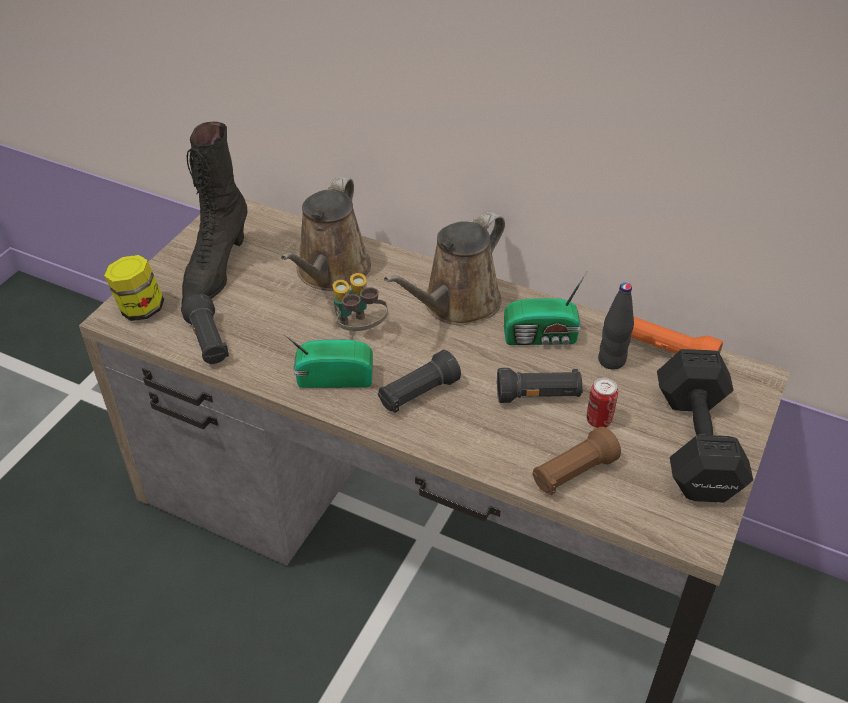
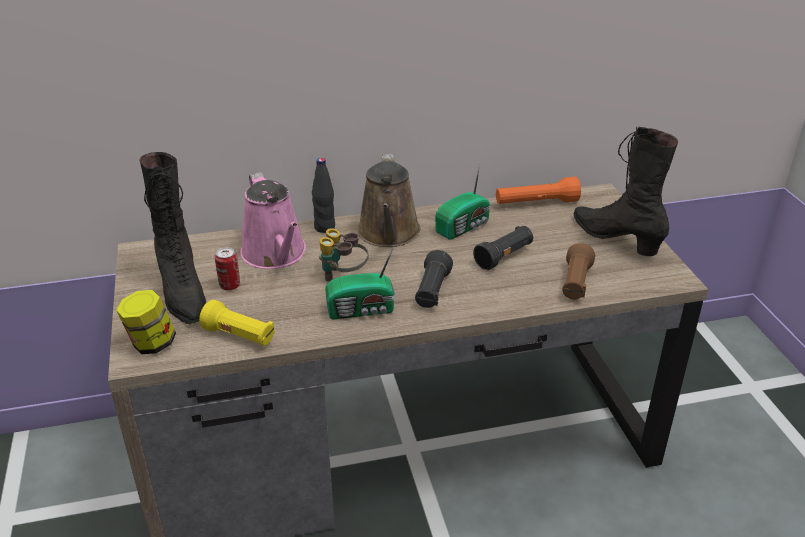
camera: 40 degrees left, 10 degrees down
(208, 342) = (240, 336): black flashlight -> yellow flashlight
(330, 272) = (276, 254): brown watering can -> pink watering can
(332, 376) = (362, 310): radio -> radio turned 150 degrees counterclockwise
(598, 420) = (552, 252): can -> can (230, 286)
(611, 361) = (518, 220): black bottle -> black bottle (324, 227)
(695, 446) = (616, 239): black dumbbell -> black boot

